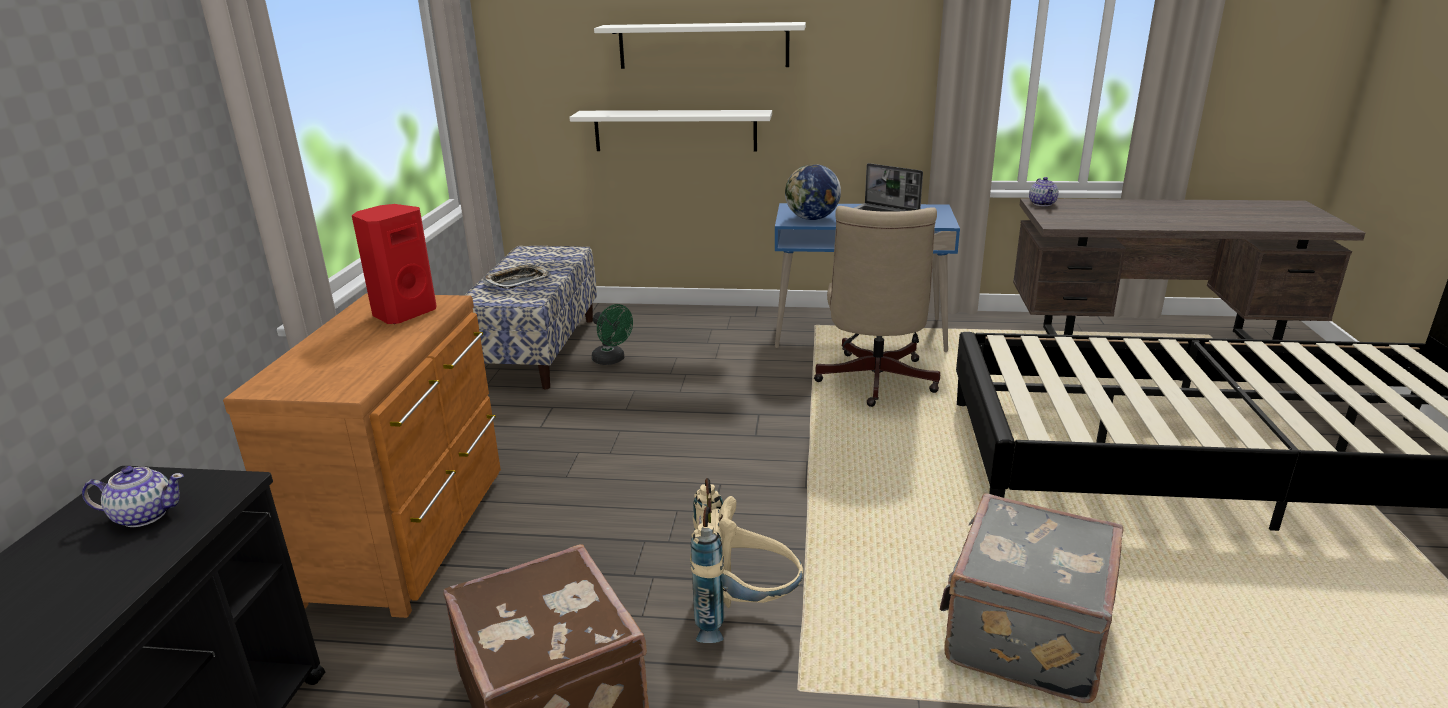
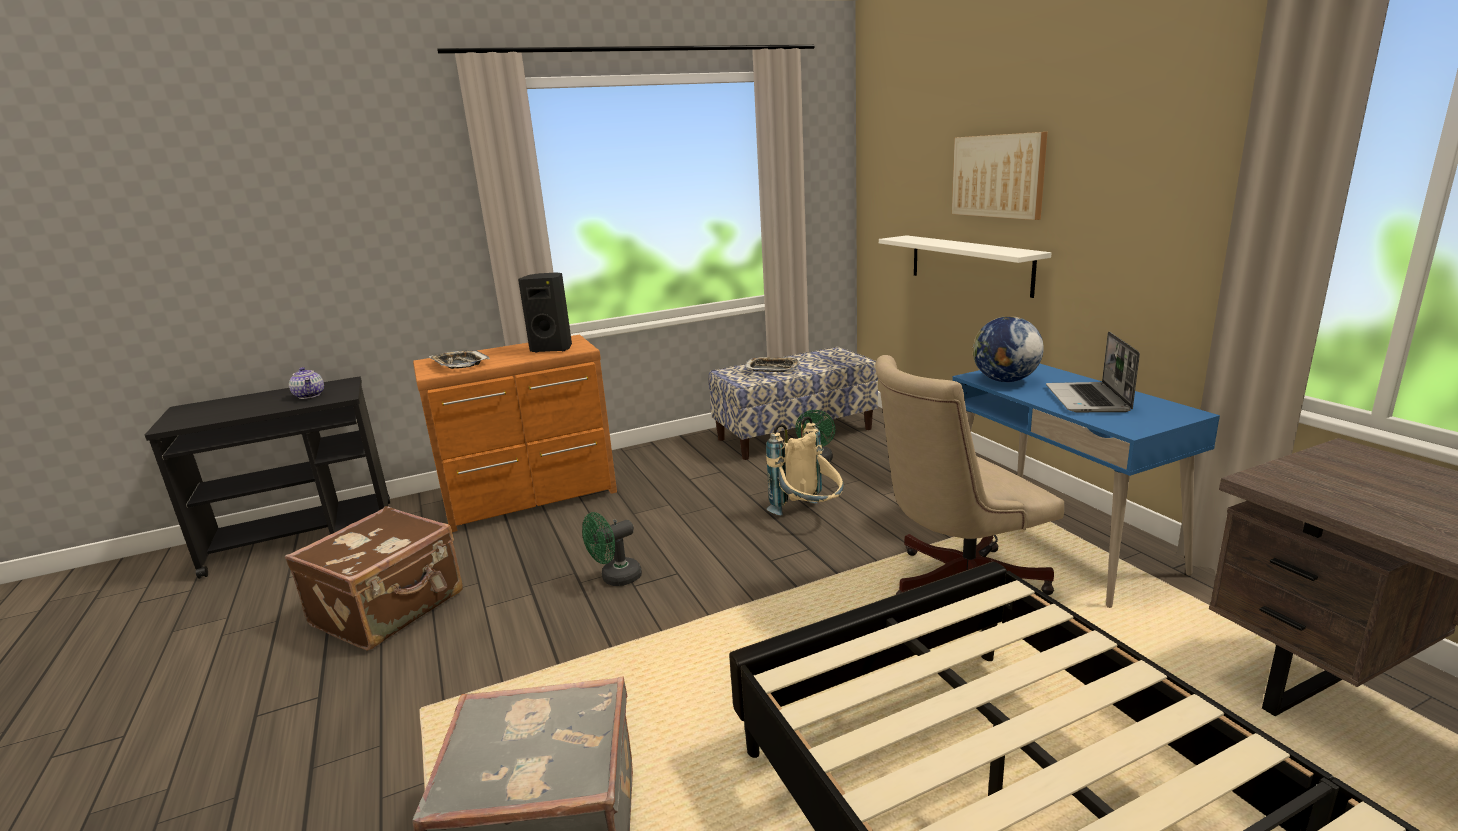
camera: 60 degrees right, 5 degrees down
(340, 369) = (459, 364): none -> tray
(403, 313) = (553, 348): red speaker -> black speaker
(688, 519) = (615, 578): none -> green fan
(703, 45) = (998, 176): white shelf -> picture
(744, 614) = (504, 649): beige backpack -> beige backpack (809, 516)
(1042, 203) = (1350, 454): teapot -> none

